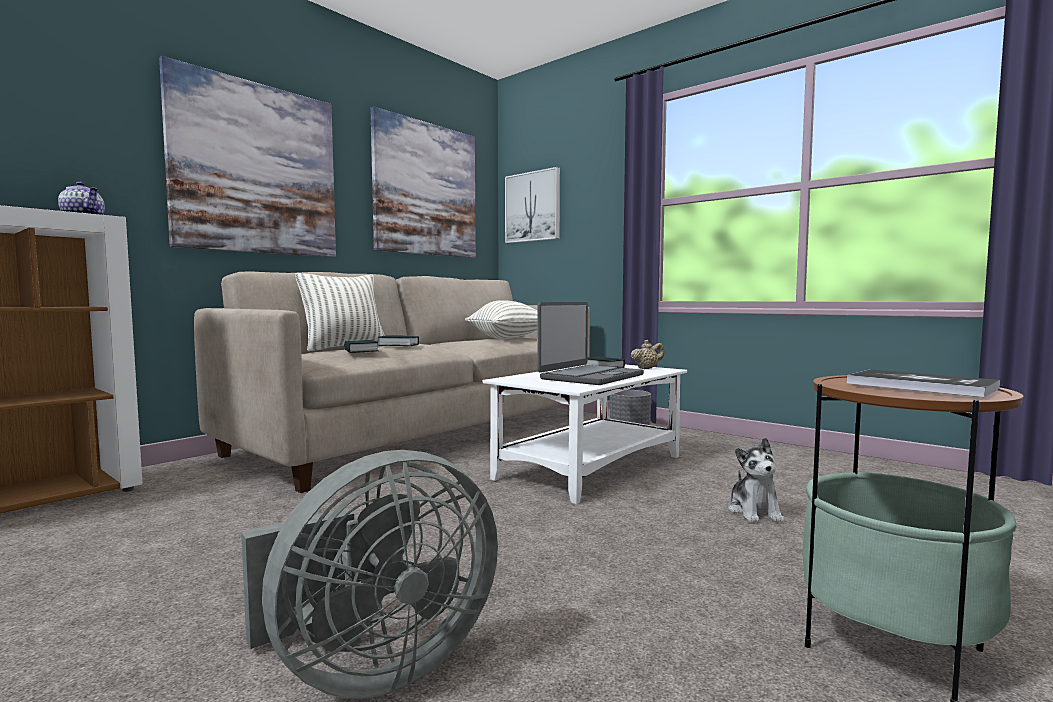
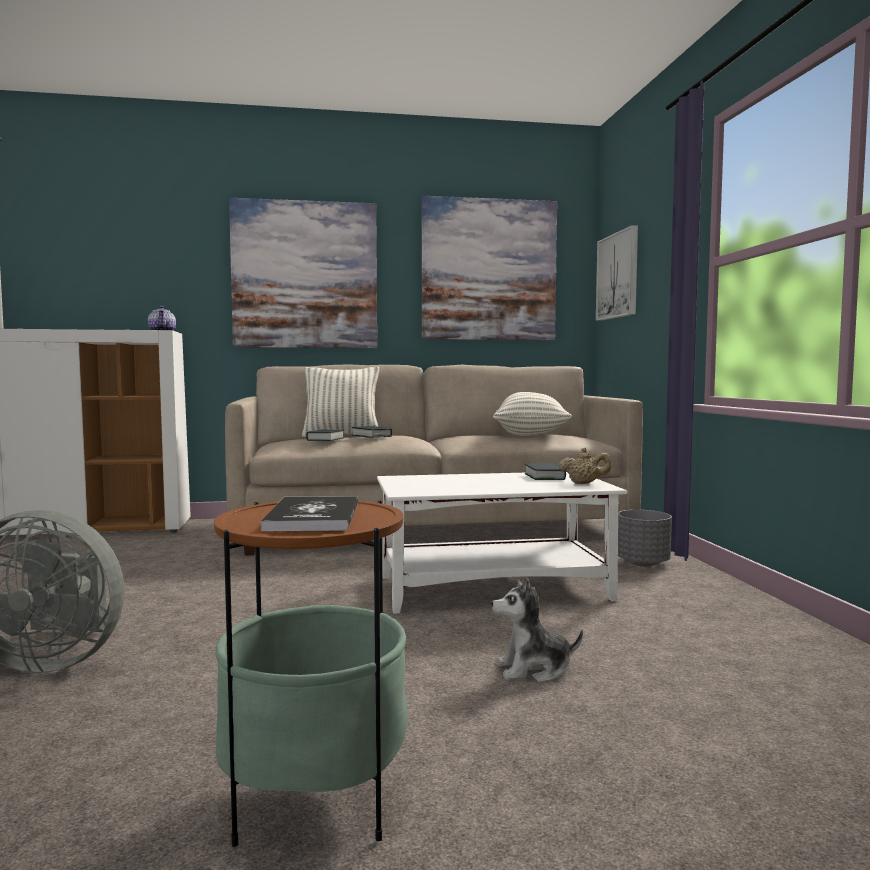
camera: 40 degrees right, 0 degrees up
(590, 377) = (475, 484): laptop -> none
(754, 512) = (533, 670): plush toy -> plush toy turned 45 degrees clockwise

